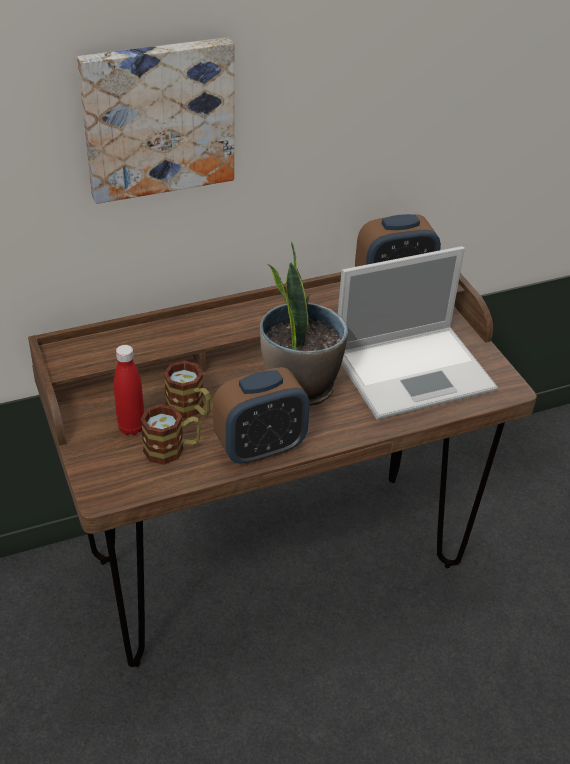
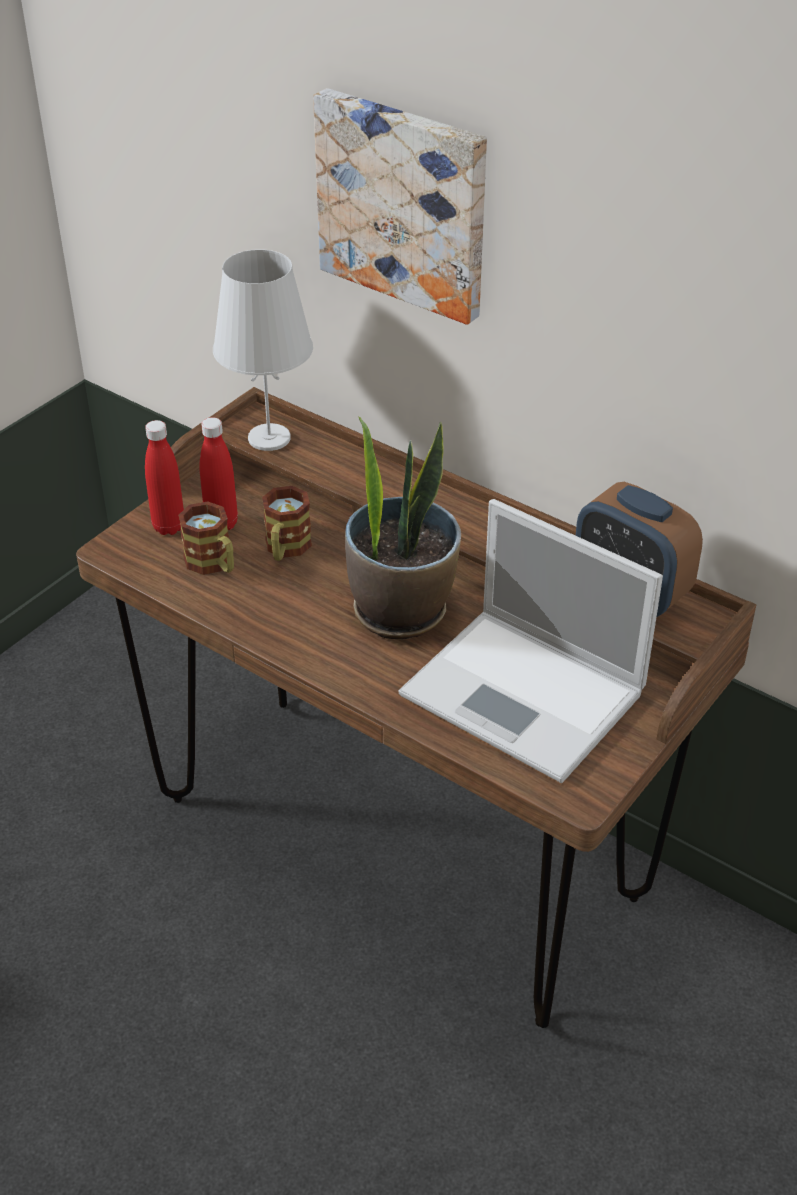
camera: 60 degrees right, 0 degrees up
(94, 355) = (269, 438): none -> white table lamp
(107, 455) = (169, 527): none -> red bottle
(260, 448) = (269, 624): alarm clock -> none

